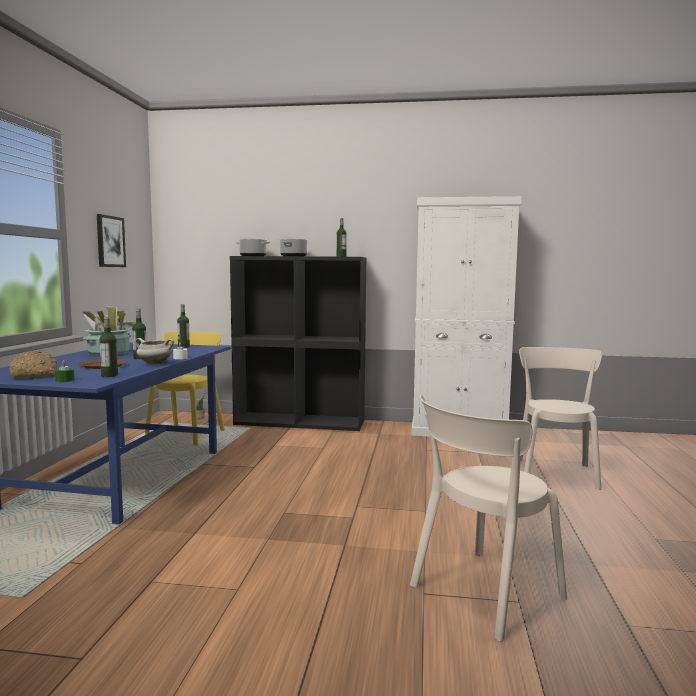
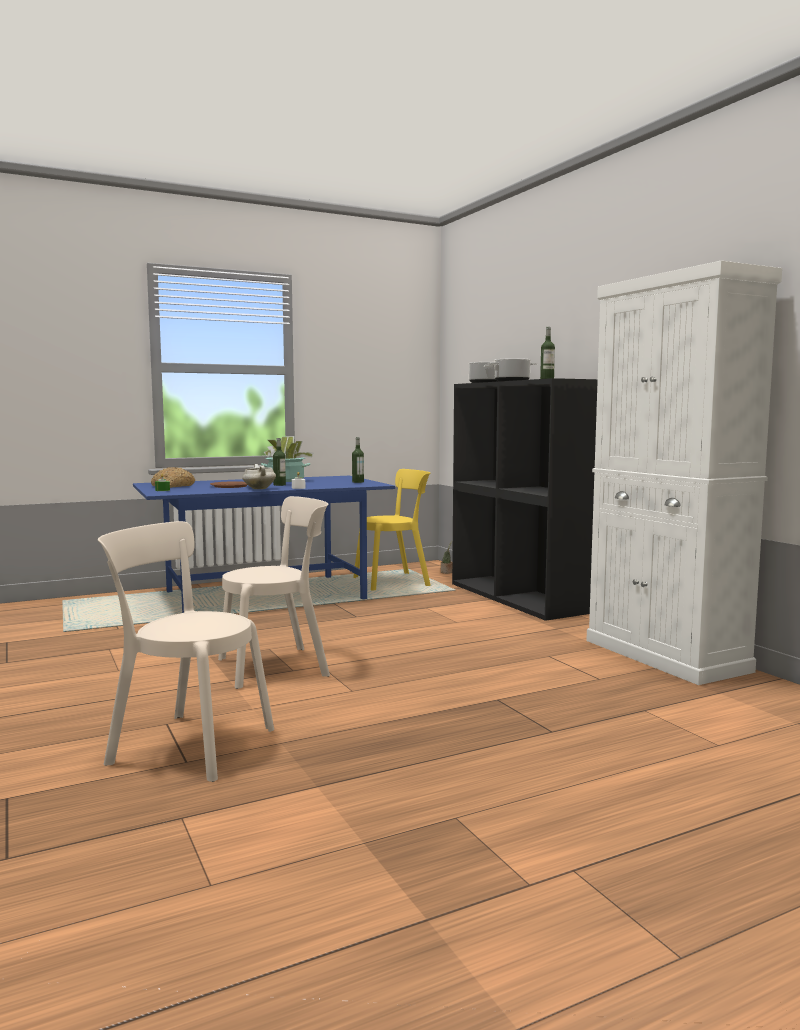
camera: 55 degrees right, 0 degrees up
(109, 375) = (194, 491): bottle -> none
(110, 241) = (360, 374): picture -> none
(555, 472) = (612, 729): beige chair -> beige chair (278, 666)

